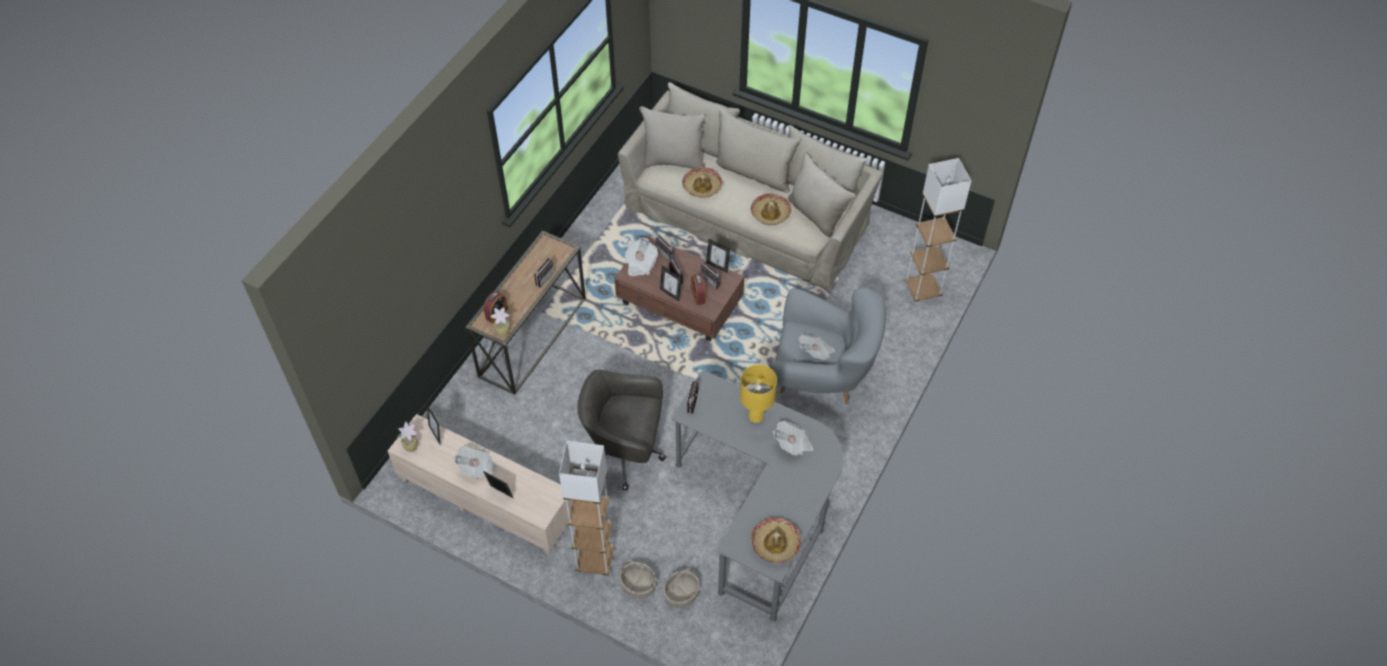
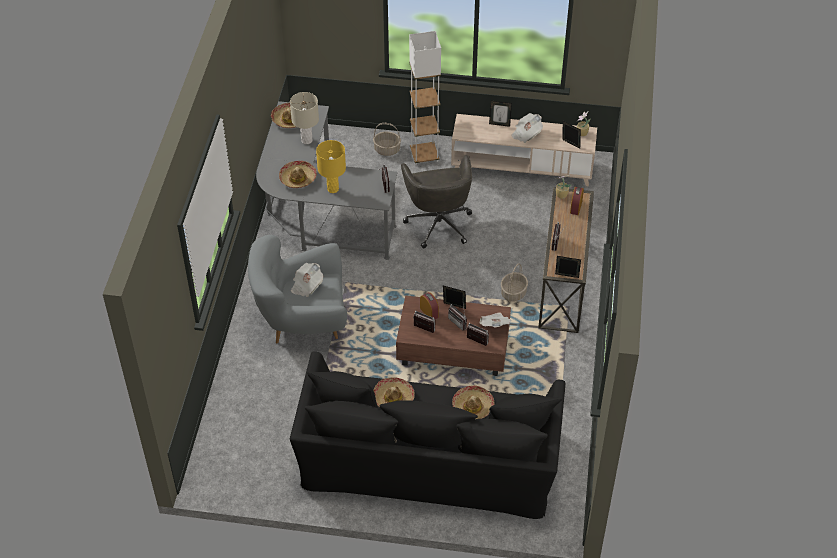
camera: 160 degrees right, 5 degrees down
(625, 453) = (438, 223): grey office chair -> grey office chair turned 90 degrees clockwise
(681, 594) = (355, 153): basket -> basket (513, 293)
(717, 266) = (424, 343): picture frame -> picture frame (566, 277)
(747, 214) = (429, 456): beige sofa -> black sofa
(764, 500) = (306, 140): none -> beige table lamp
(792, 444) = (298, 178): newspaper -> hat
(922, 290) = (229, 427): white floor lamp -> none

